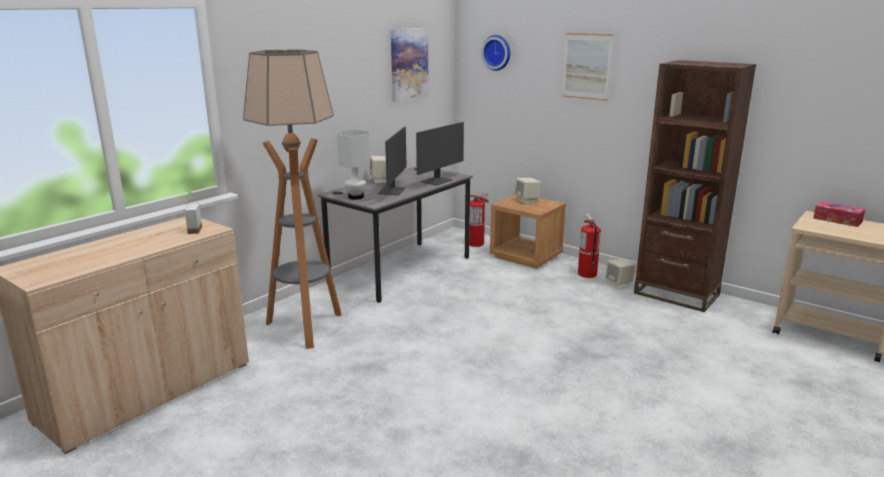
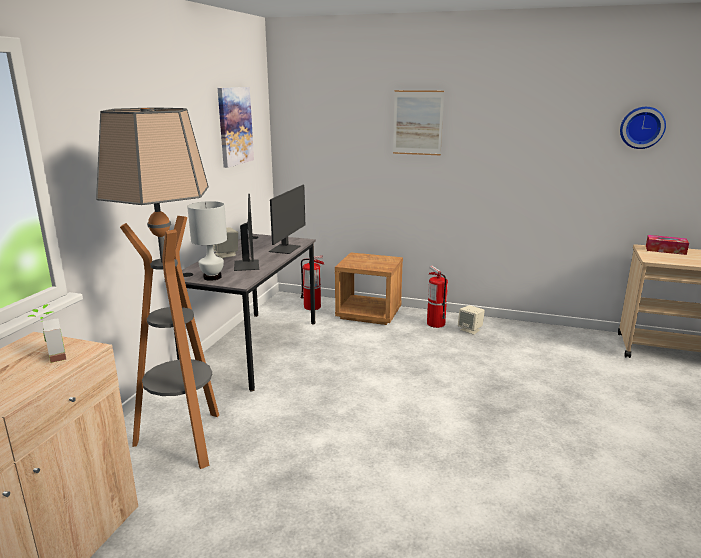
camera: 20 degrees left, 0 degrees up
(497, 52) = (319, 112): wall clock -> wall clock (642, 127)
(527, 201) = (366, 259): beige speaker -> none
(676, 294) = (523, 332): brown bookcase -> none

